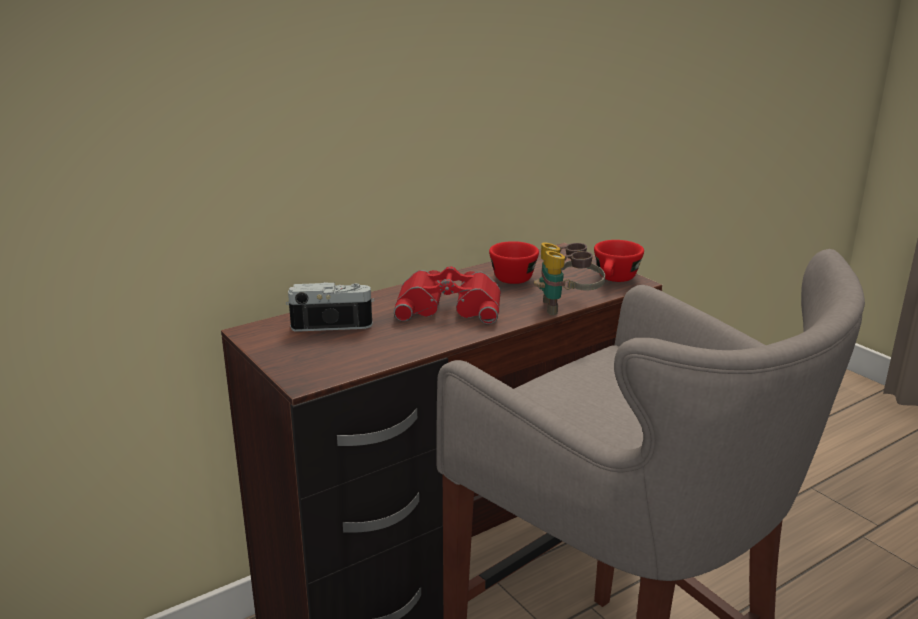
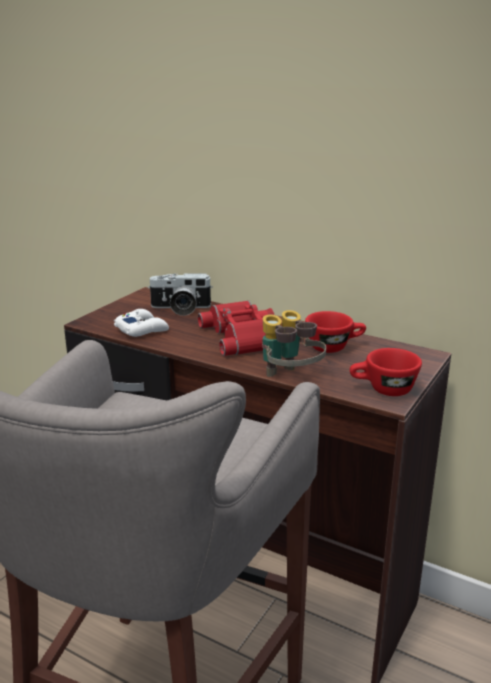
camera: 65 degrees right, 0 degrees up
(332, 322) = (180, 309): camera -> camera turned 120 degrees clockwise
(370, 352) = (142, 329): none -> white game controller

